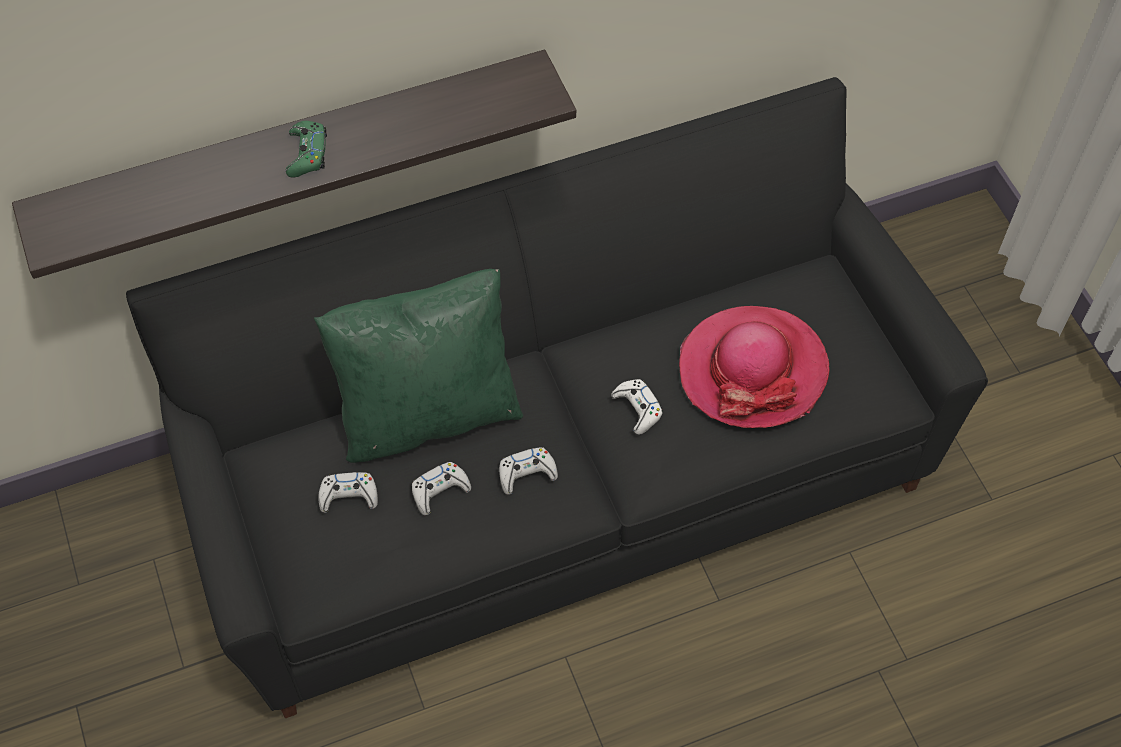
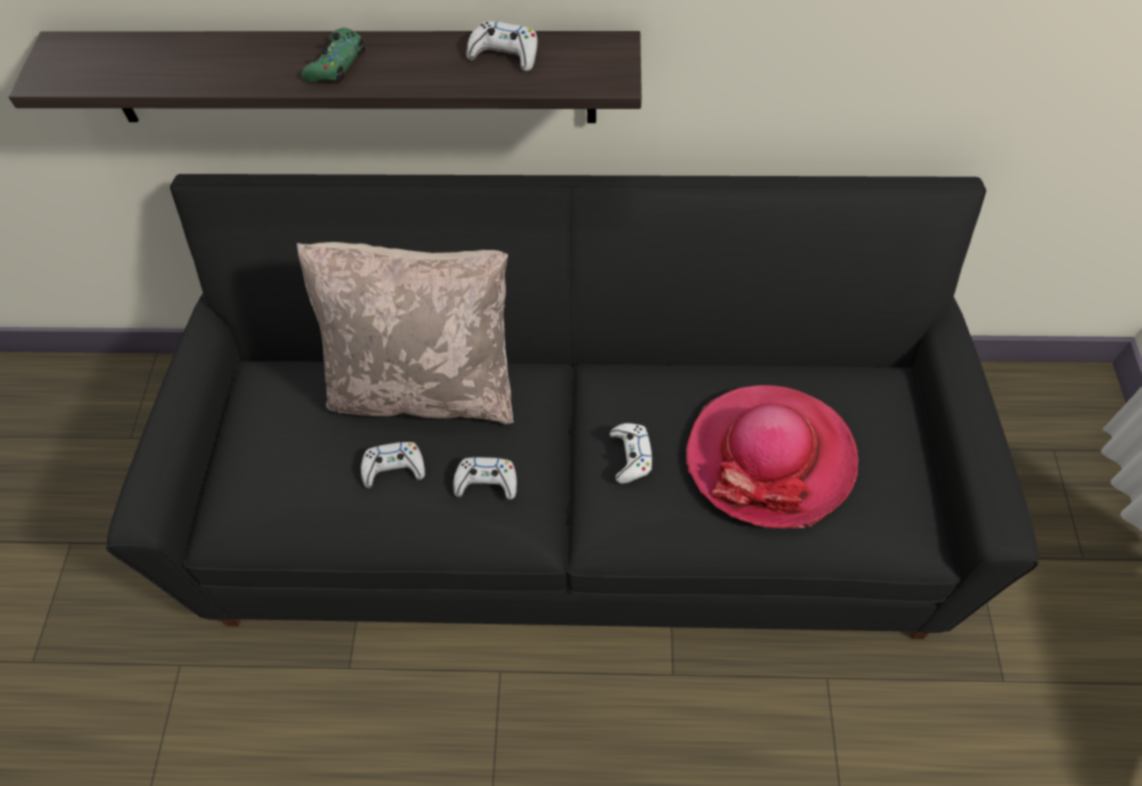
camera: 25 degrees right, 0 degrees up
(348, 496) = (307, 441): white game controller -> white game controller (504, 54)
(427, 411) = (425, 385): green pillow -> beige pillow

